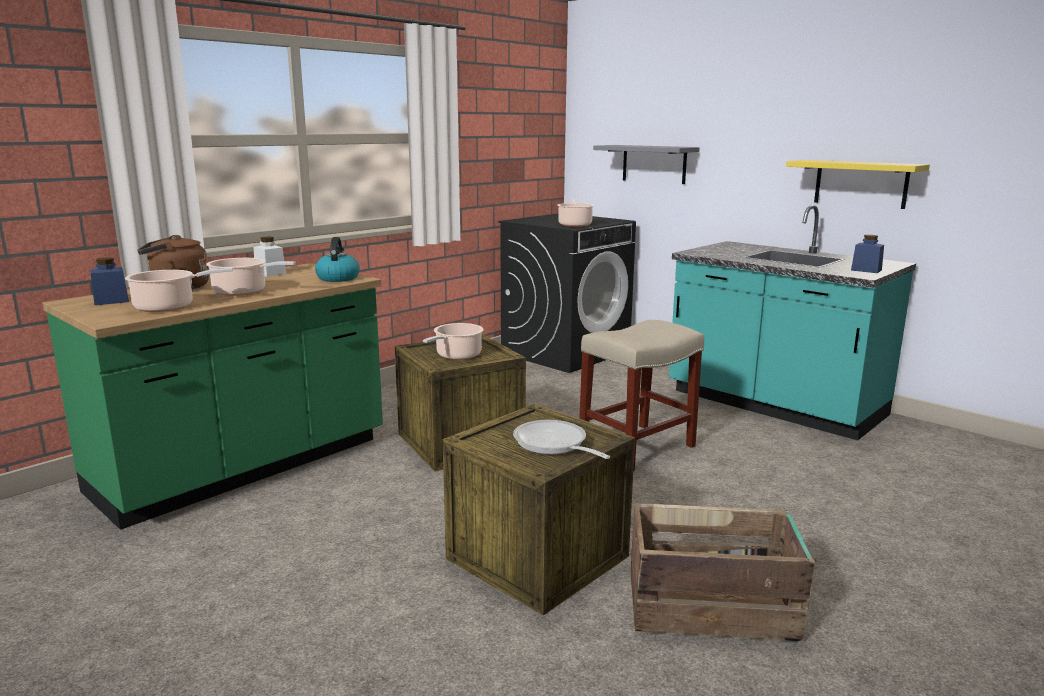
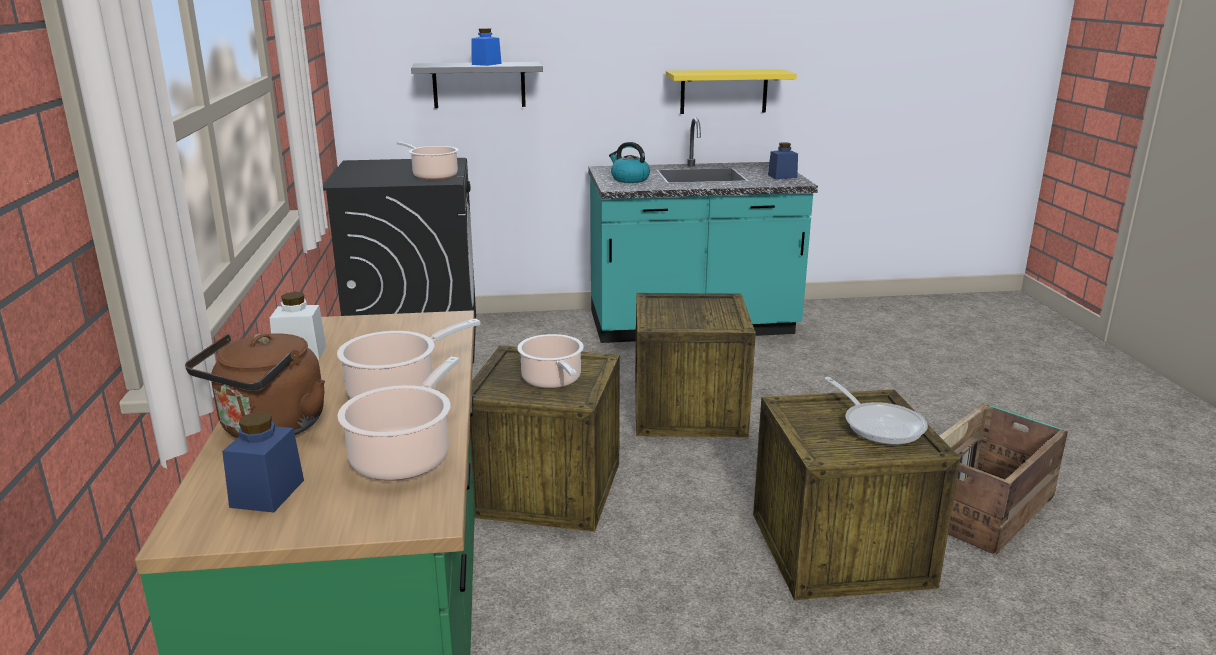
camera: 50 degrees left, 5 degrees up
(338, 278) = (423, 327): kettle -> kettle (629, 179)
(553, 445) = (879, 425): frying pan -> frying pan turned 120 degrees counterclockwise
(637, 446) = (688, 411): beige stool -> crate
(649, 146) = (486, 64): none -> blue jar

